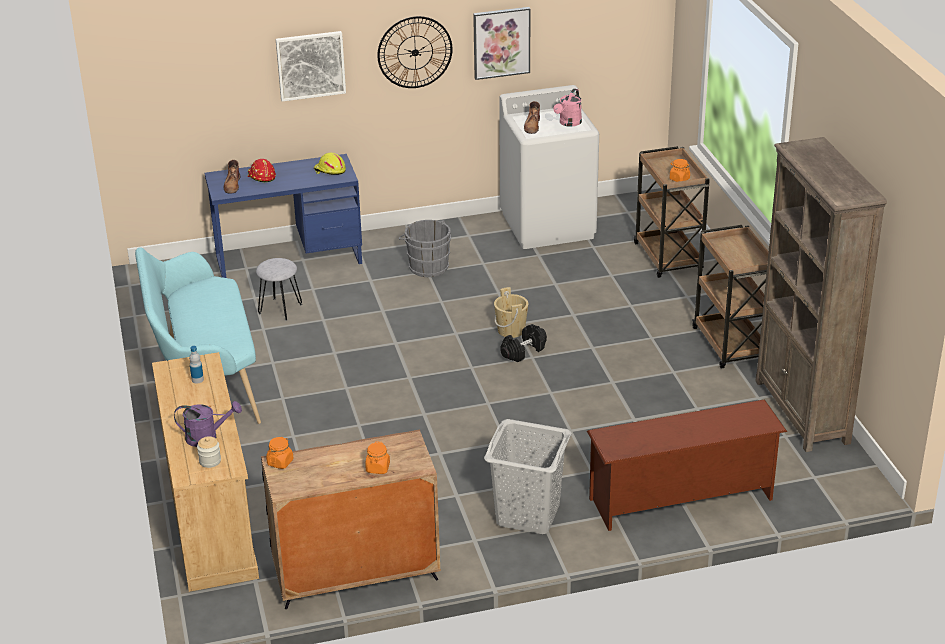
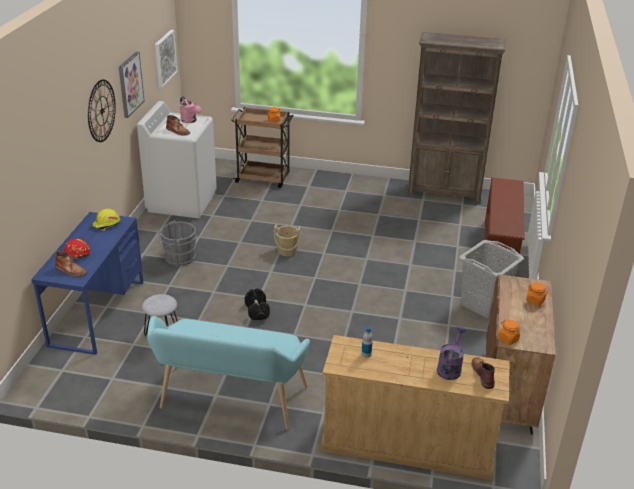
camera: 65 degrees left, 0 degrees up
(210, 461) = (483, 374): jar -> brown boot
(310, 65) = (62, 148): picture -> picture (164, 58)
(523, 351) = (314, 254): black dumbbell -> black dumbbell (257, 310)
(731, 345) = (368, 190): brown cart -> none

